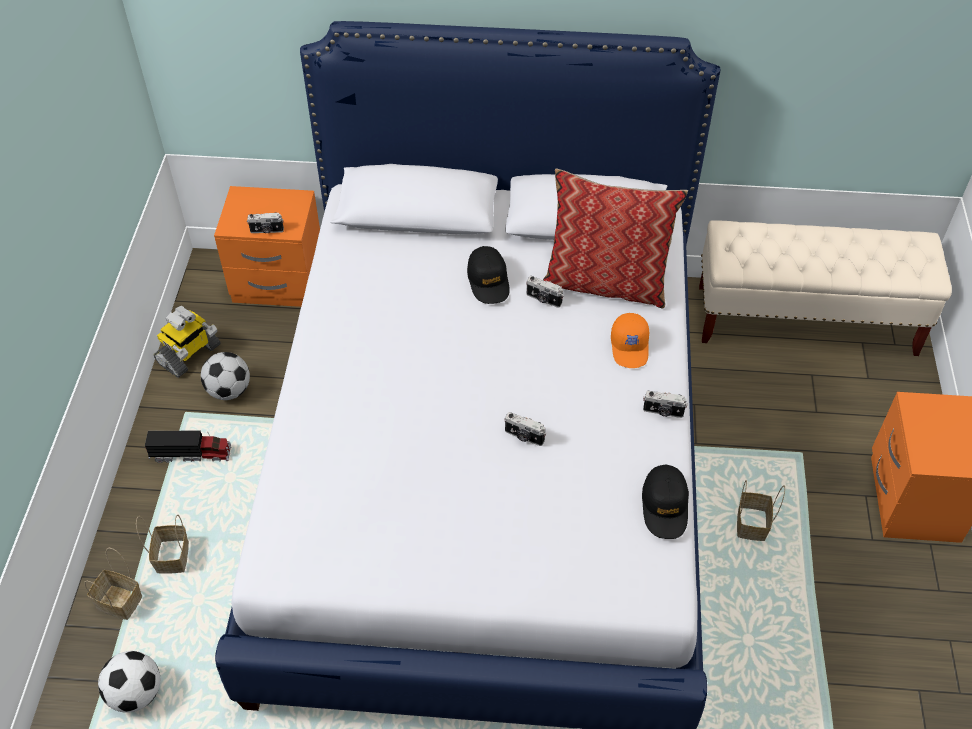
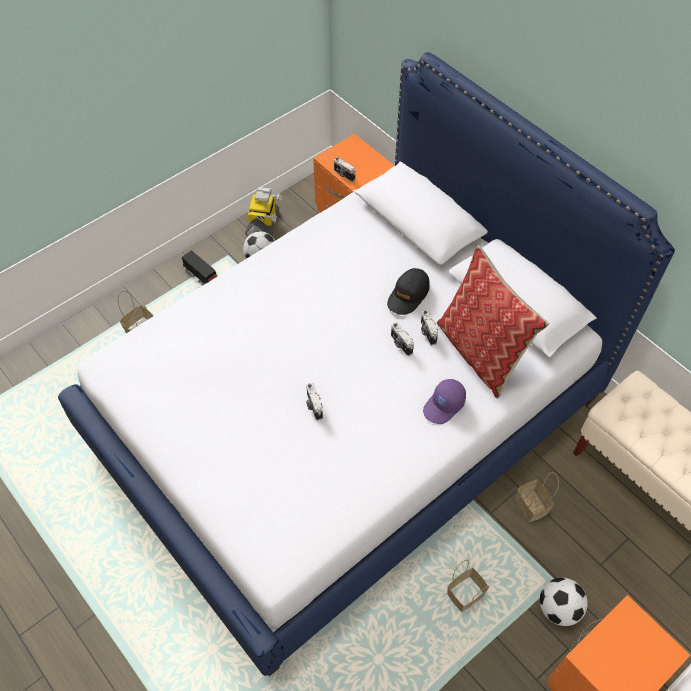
camera: 45 degrees right, 5 degrees up
(121, 602) = (95, 333): basket -> basket (532, 506)
(136, 693) = (54, 385): football -> football (558, 608)
(189, 355) = (264, 224): toy robot -> toy robot turned 75 degrees counterclockwise
(630, 347) = (444, 406): orange cap -> purple cap
(663, 412) = (413, 463): camera -> camera (400, 344)
(665, 506) = (342, 520): black cap -> none

